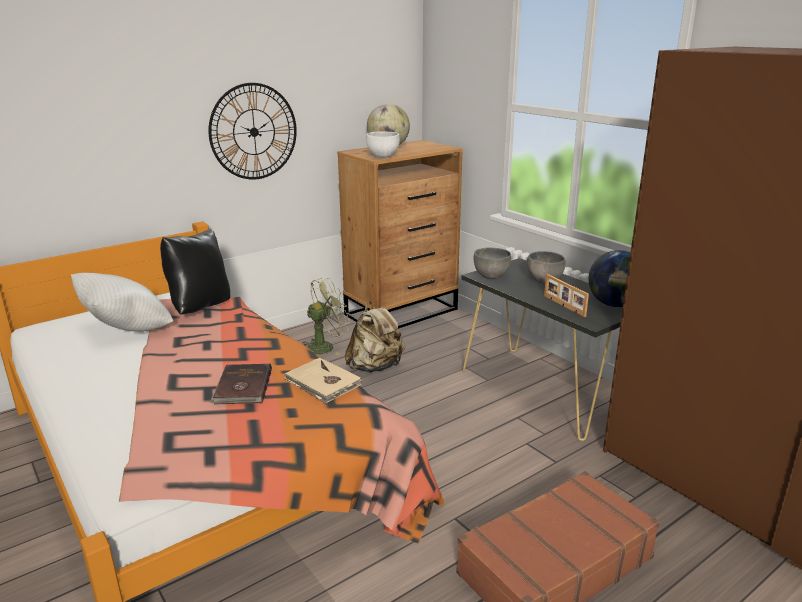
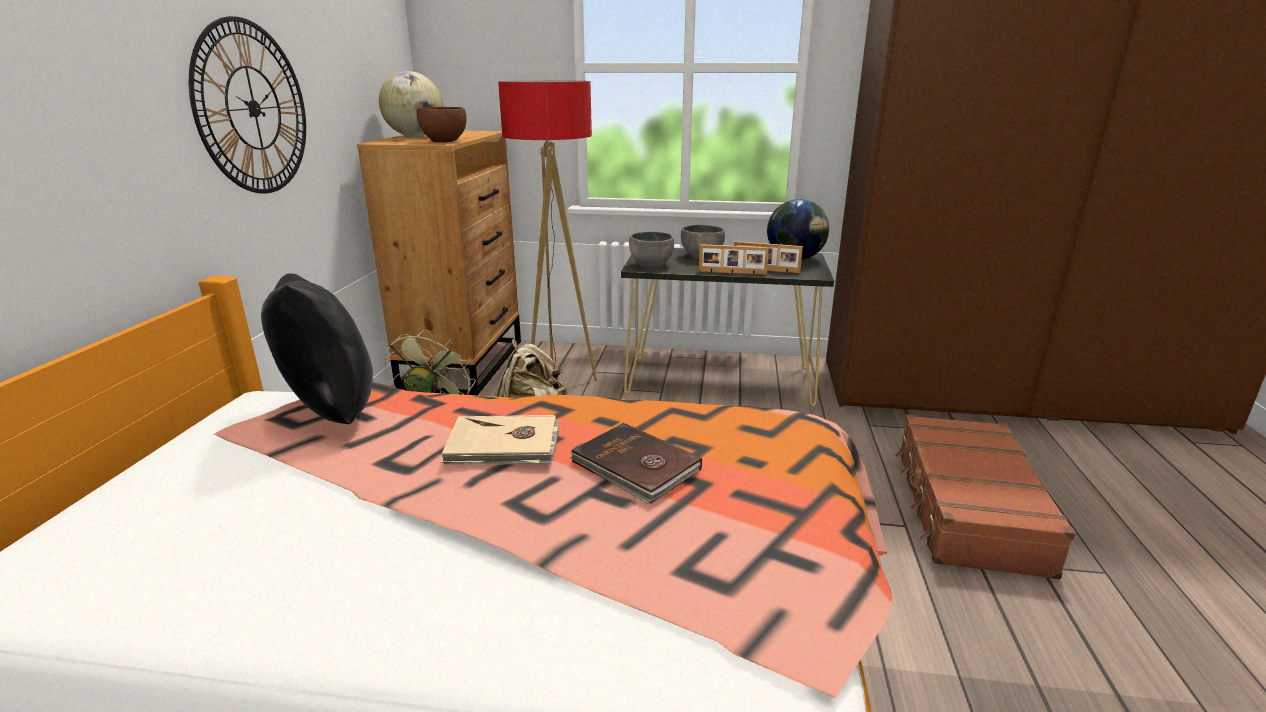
camera: 45 degrees left, 0 degrees up
(126, 329) = (248, 492): white pillow -> none
(322, 383) = (709, 419): beige book -> beige book (503, 446)
(383, 156) = (444, 141): white bowl -> brown bowl
(441, 342) = (558, 376): none -> floor lamp
(532, 299) = (732, 273): none -> picture frame

